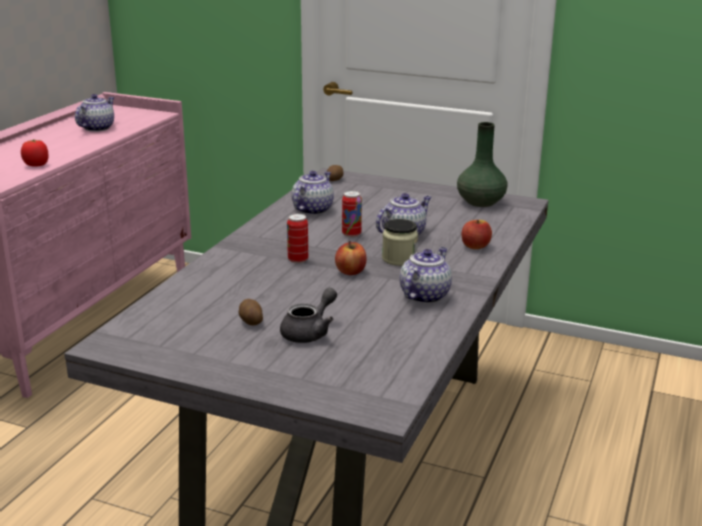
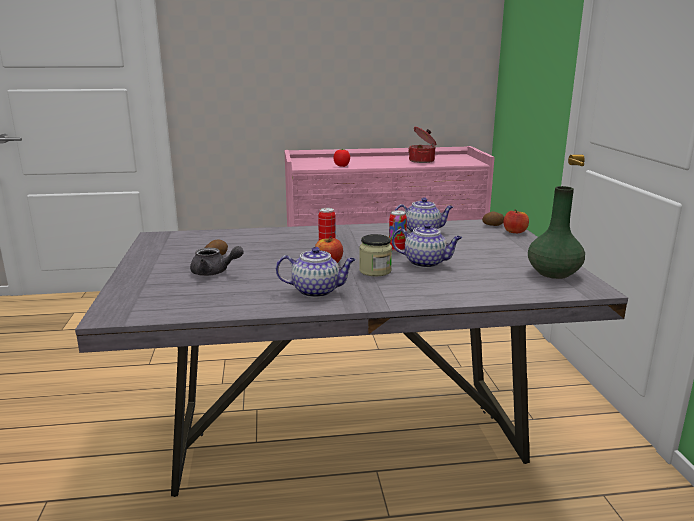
camera: 60 degrees right, 5 degrees down
(97, 128) = (422, 161): teapot -> cooking pot
(475, 246) = (446, 289): apple -> apple (515, 232)

